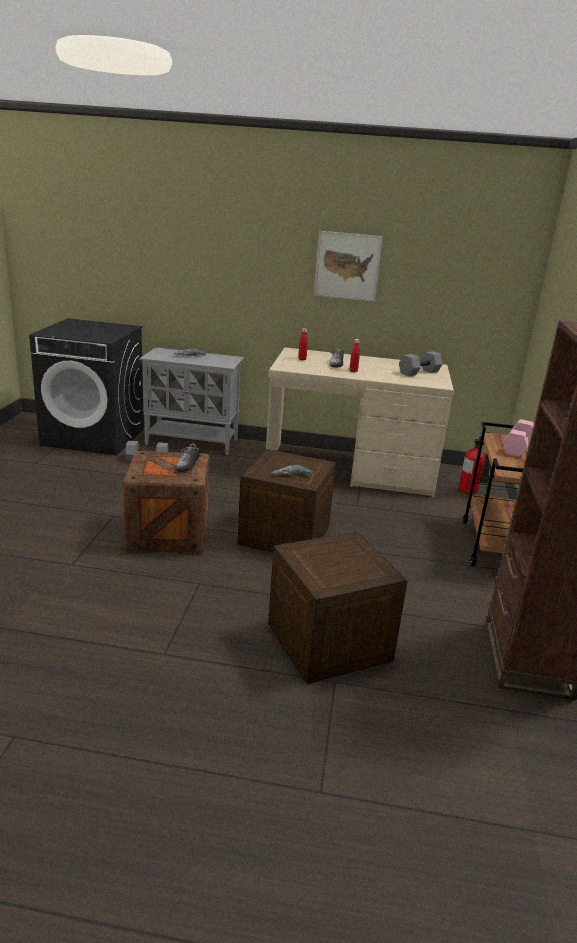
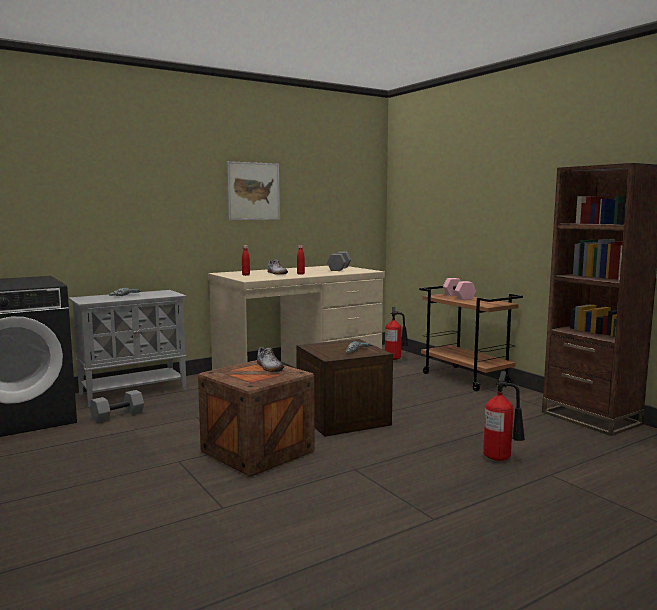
camera: 40 degrees left, 15 degrees down
(329, 641) = (501, 458): crate -> fire extinguisher

